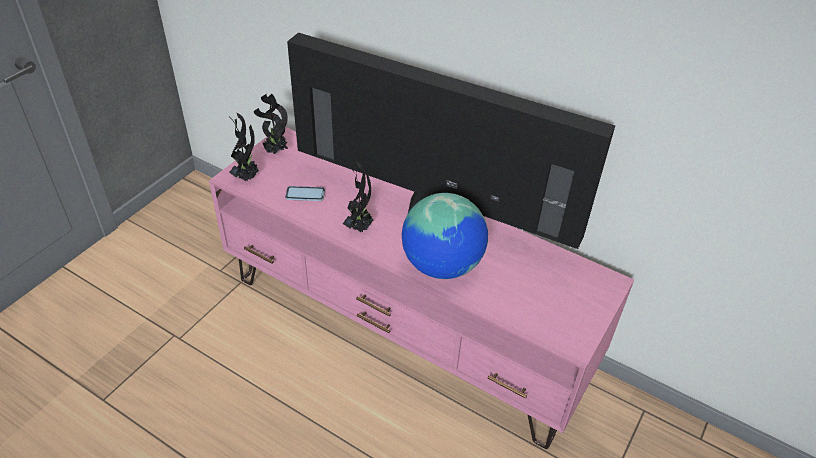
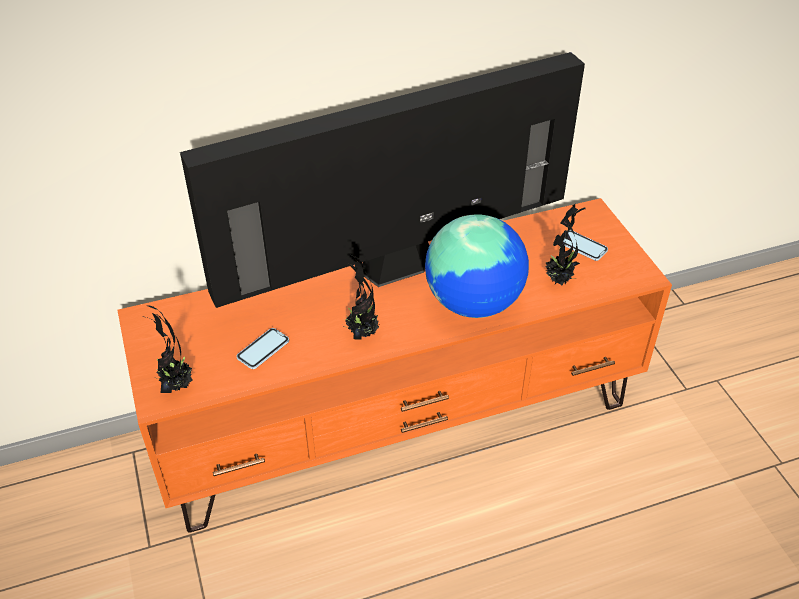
camera: 50 degrees left, 0 degrees up
(275, 151) = (159, 338): potted plant -> potted plant (559, 280)
(405, 327) = (400, 421): pink tv stand -> orange tv stand
(565, 294) = (582, 246): none -> phone

